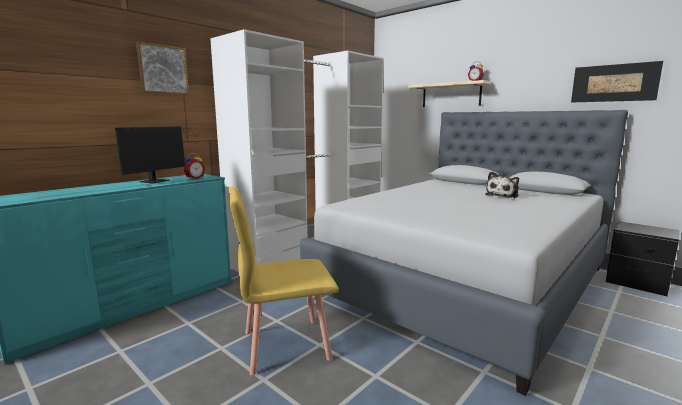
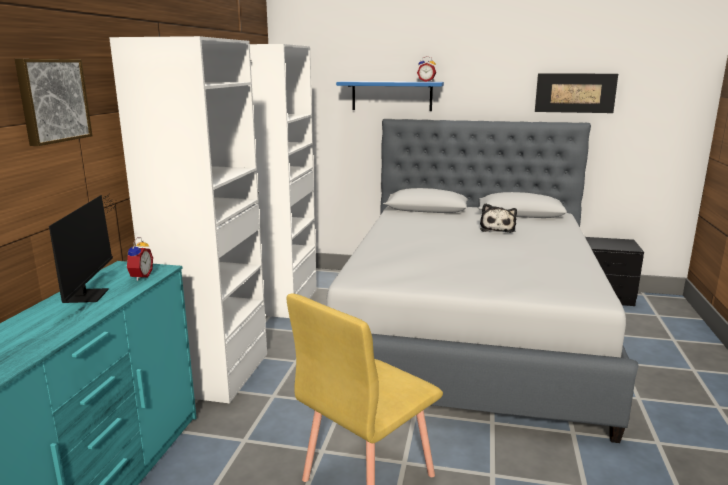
camera: 30 degrees left, 5 degrees up
(451, 95) = (391, 96): beige shelf -> blue shelf

